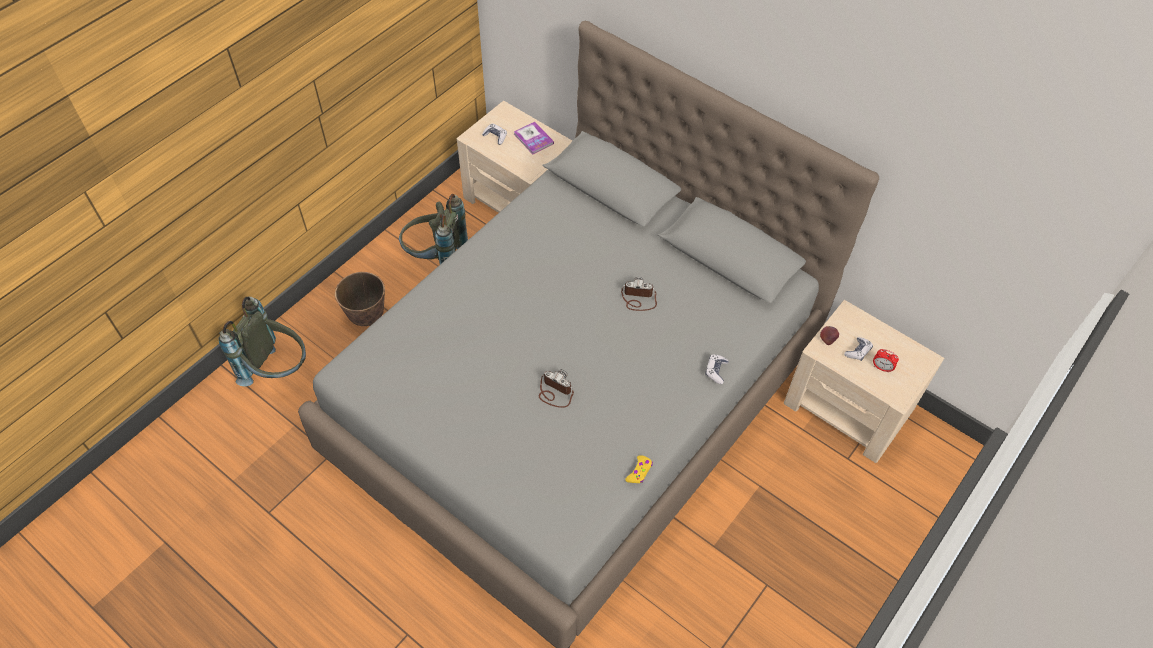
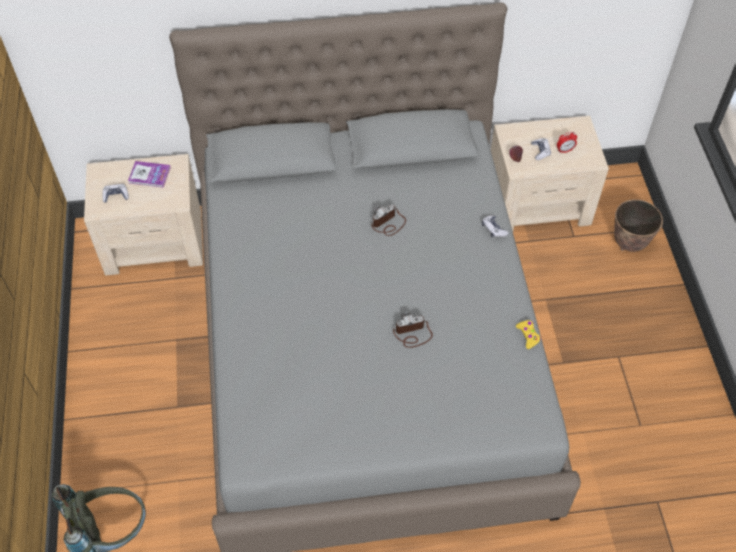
camera: 45 degrees left, 0 degrees up
(367, 317) = (137, 429): planter -> planter (629, 243)
(436, 259) = (140, 339): grey backpack -> none

